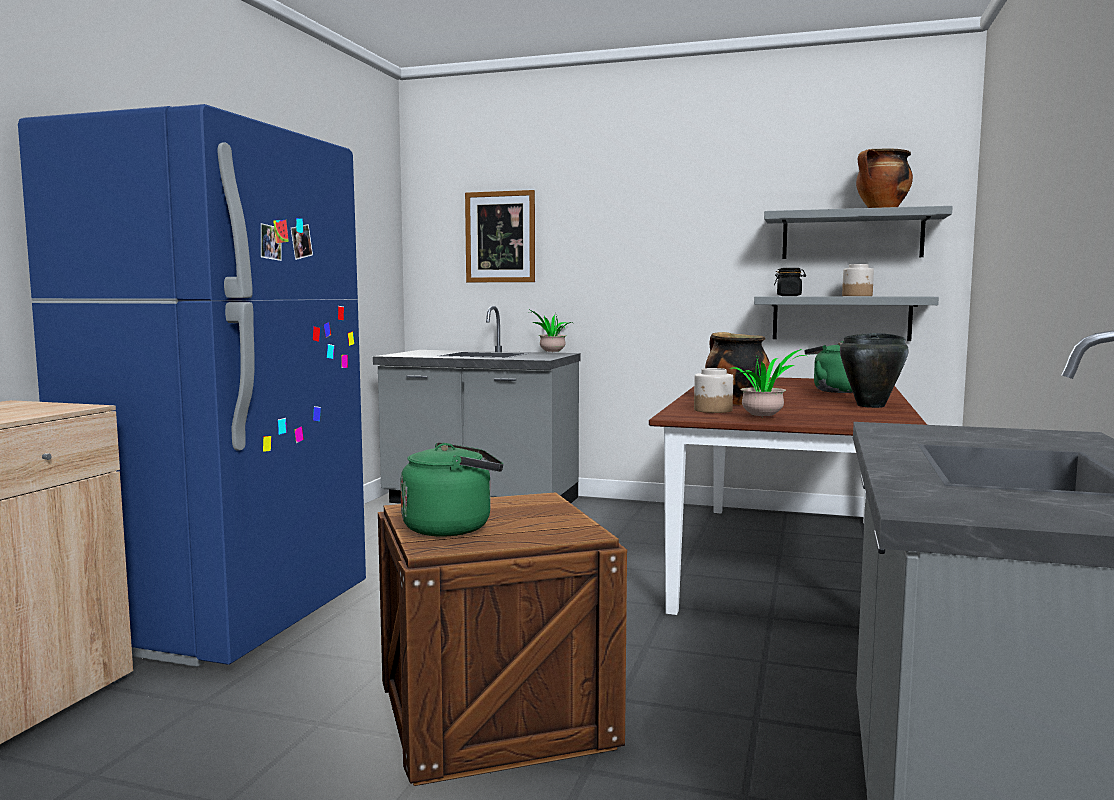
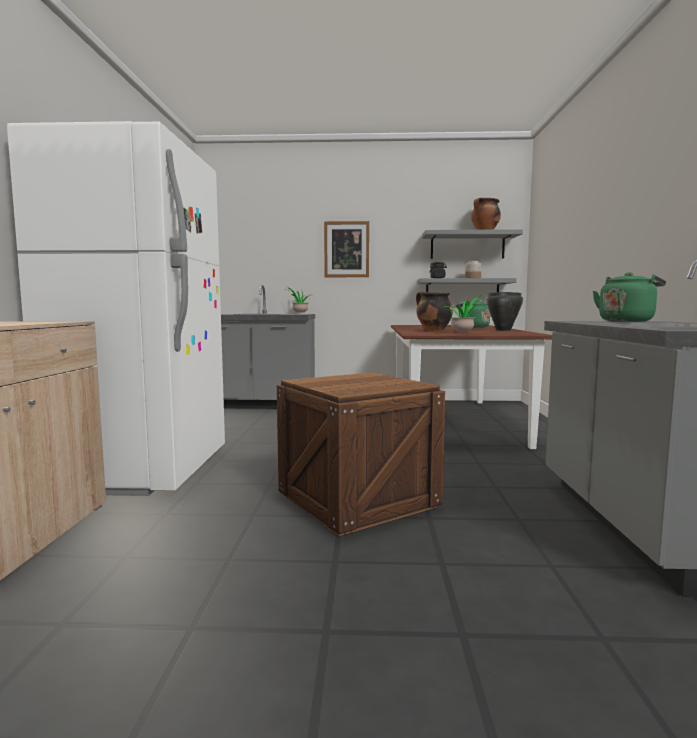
camera: 15 degrees left, 0 degrees up
(228, 617) = (145, 470): blue fridge -> white fridge
(453, 527) = (341, 385): green kettle -> green kettle (627, 321)
(500, 237) = (263, 244): picture -> picture (346, 249)
(713, 410) = (429, 332): jar -> none

